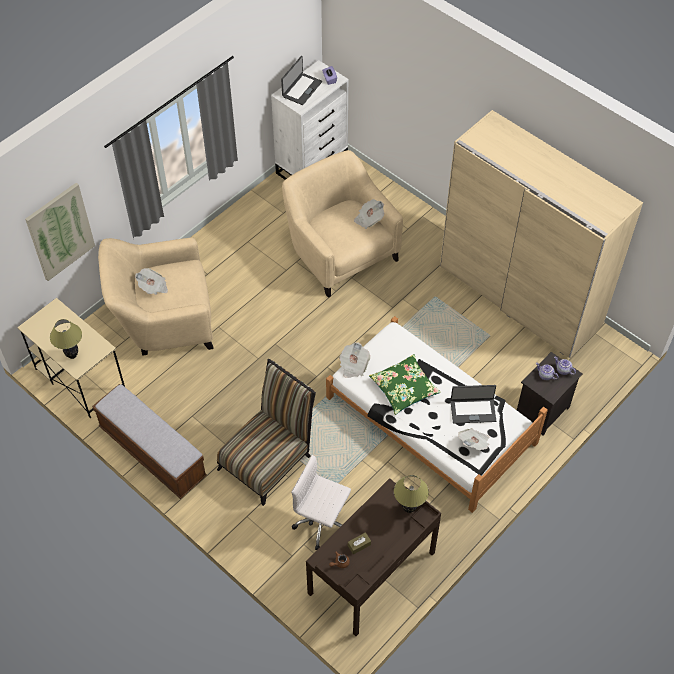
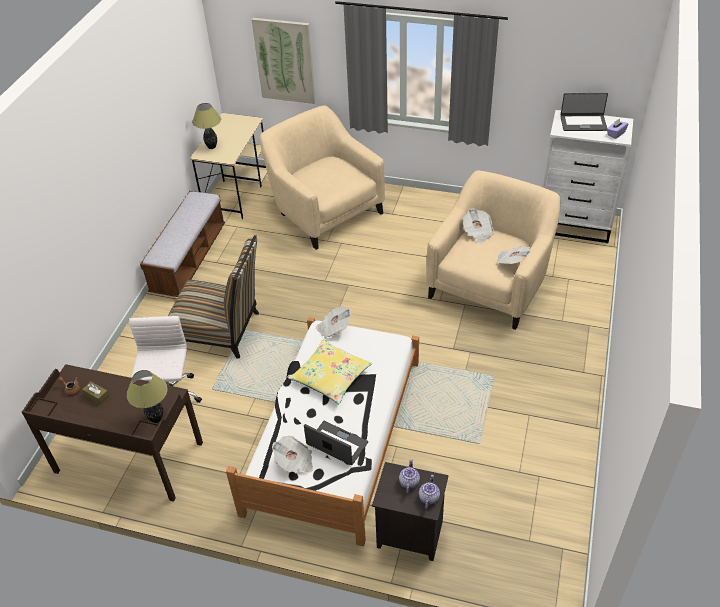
camera: 65 degrees right, 10 degrees down
(153, 287) = (321, 167): newspaper -> newspaper (477, 232)
(404, 388) = (331, 377): green pillow -> yellow pillow
(473, 410) = (336, 444): laptop -> laptop turned 150 degrees clockwise
(520, 295) = (556, 450): beige wardrobe -> none

